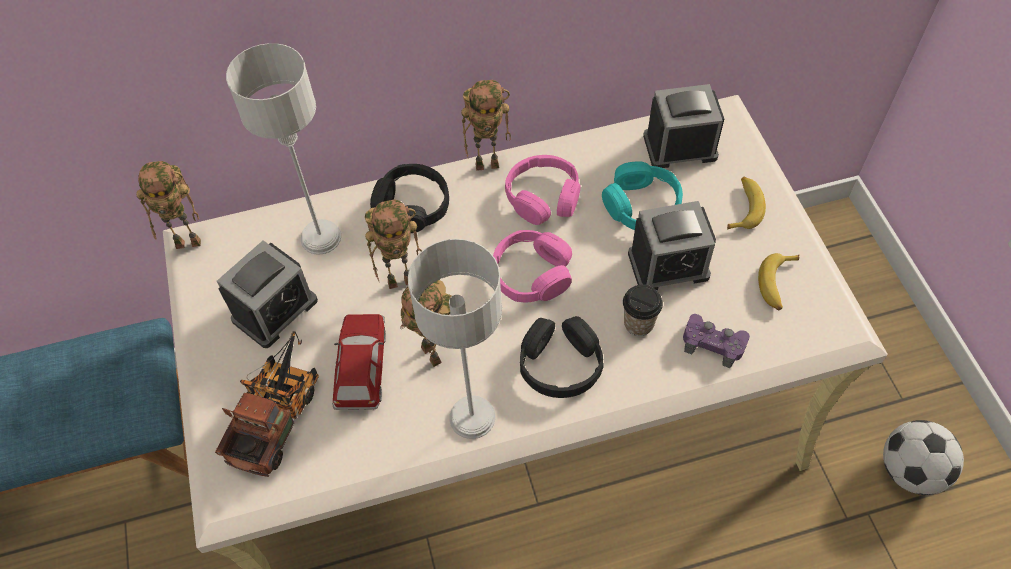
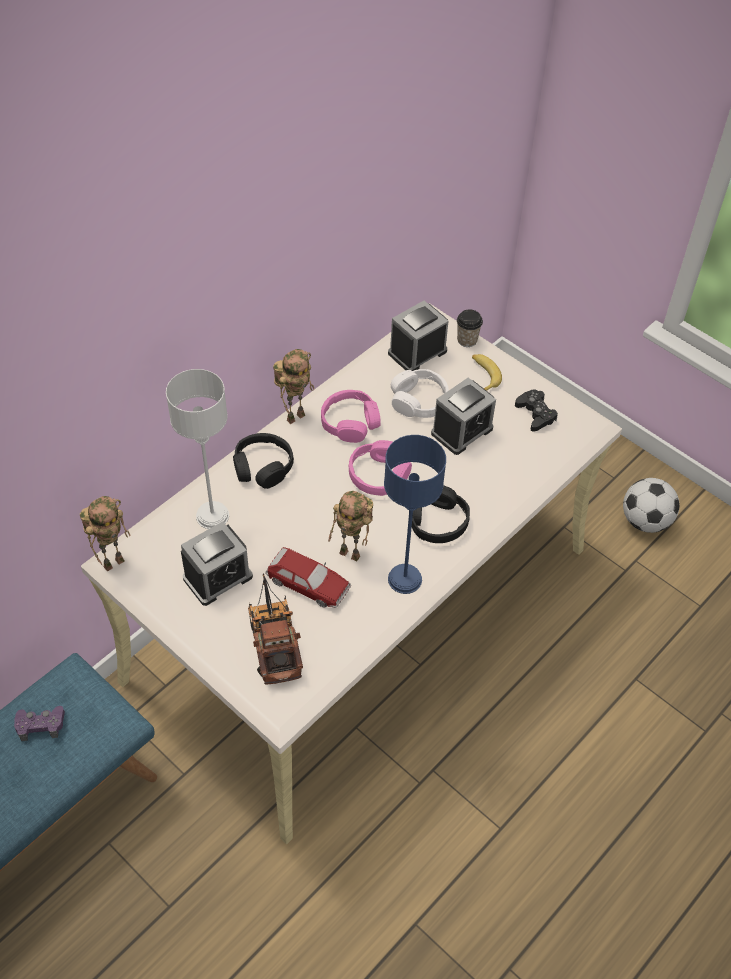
camera: 35 degrees left, 5 degrees down
(275, 310) = (218, 577): alarm clock -> alarm clock turned 45 degrees clockwise
(362, 367) = (308, 584): toy car -> toy car turned 150 degrees clockwise
(402, 279) = (292, 517): toy robot -> none
(472, 418) = (405, 580): grey table lamp -> blue table lamp
(638, 323) = (468, 475): cup -> cup (467, 340)
(641, 205) = (419, 400): turquoise headphones -> white headphones
(713, 343) = (521, 466): purple game controller -> purple game controller (41, 725)
(777, 285) = (535, 414): banana -> black game controller

